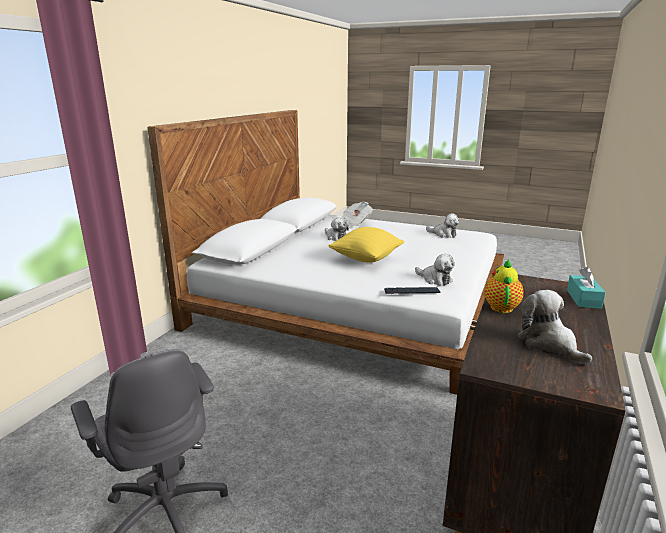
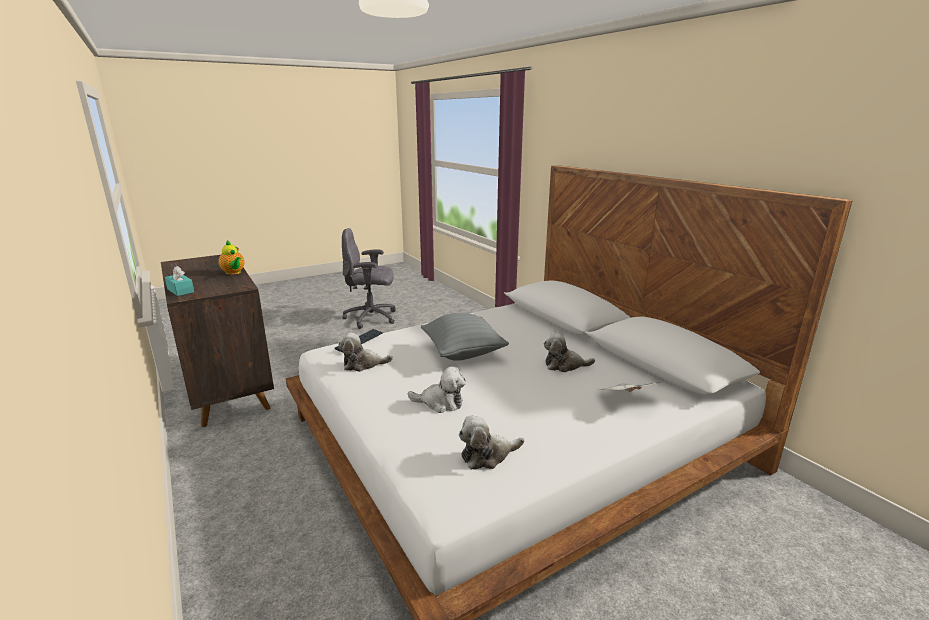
camera: 125 degrees right, 0 degrees up
(366, 259) = (463, 353): yellow pillow -> grey pillow
(549, 345) = (197, 267): plush toy -> plush toy (440, 402)

